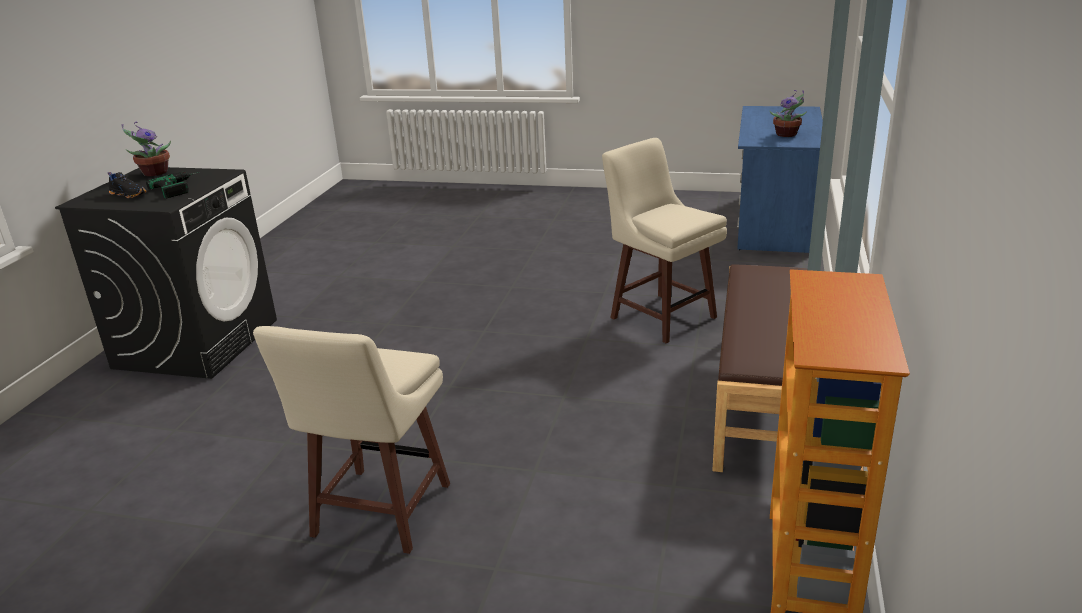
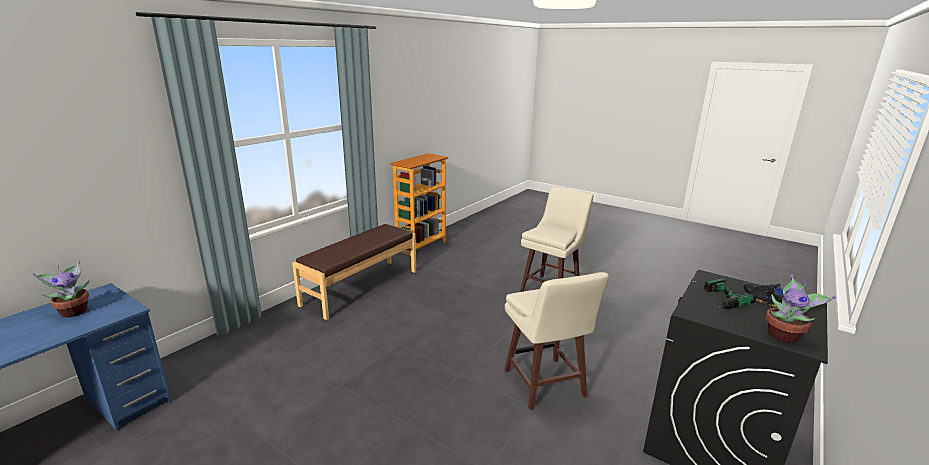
camera: 160 degrees left, 5 degrees down
(661, 316) = (335, 347): beige stool -> beige stool (544, 385)

